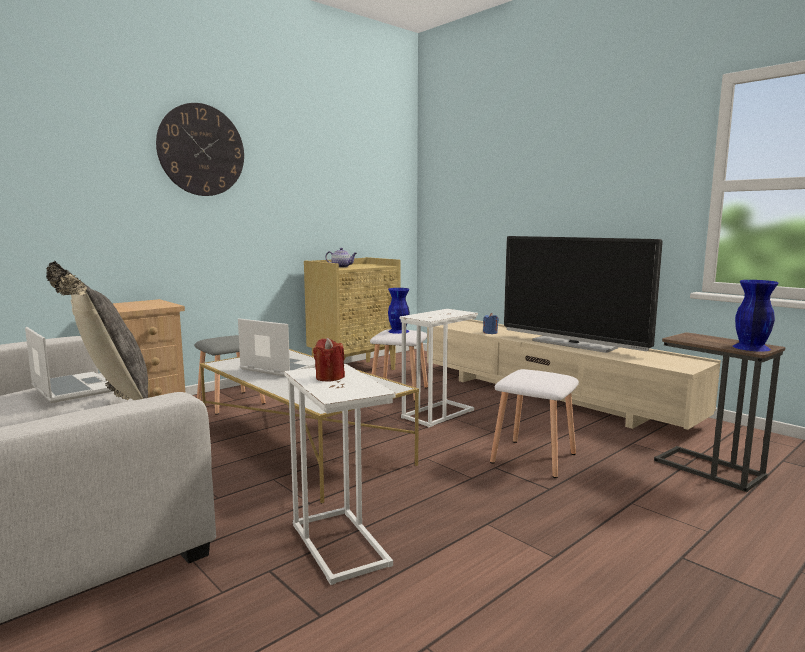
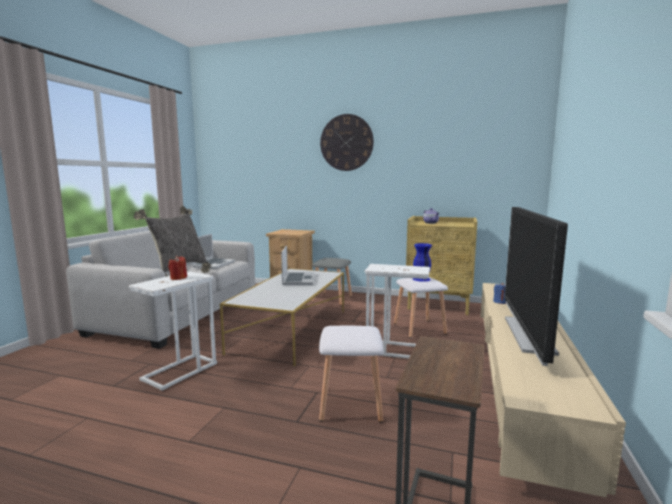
camera: 60 degrees right, 0 degrees up
(750, 347) = (432, 379): blue vase -> none

